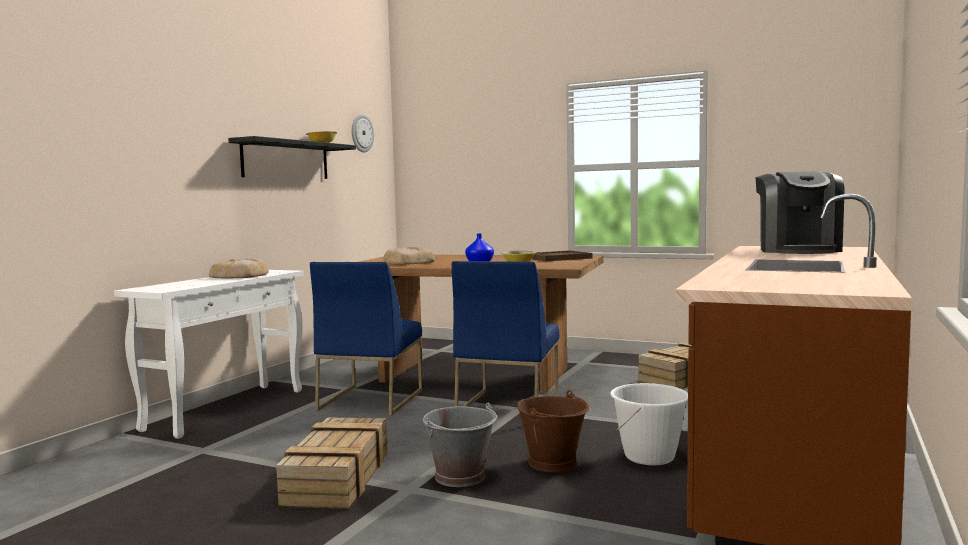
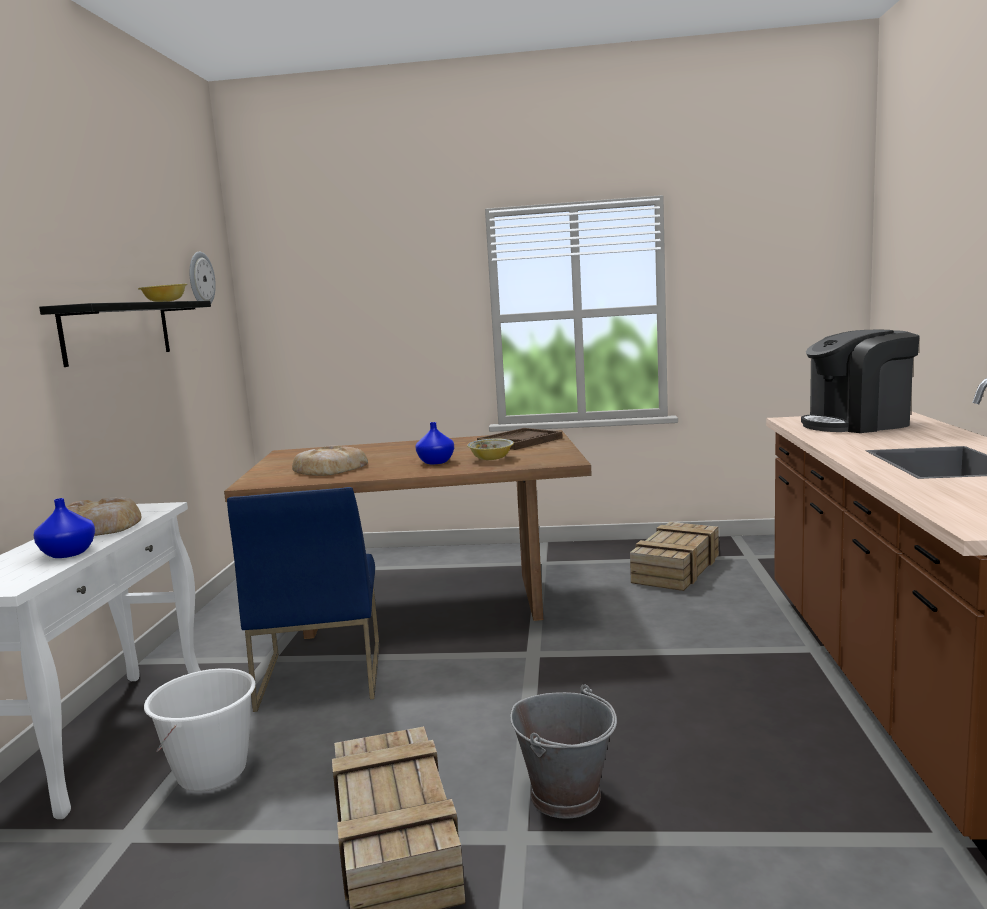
camera: 20 degrees left, 5 degrees up
(210, 283) = (69, 553): none -> blue vase
(507, 406) = (514, 651): blue chair -> none
(553, 463) = (658, 741): brown bucket -> none
(649, 456) = (756, 704): white bucket -> white bucket (212, 772)
(797, 250) = (857, 424): coffee machine -> coffee machine turned 90 degrees clockwise

